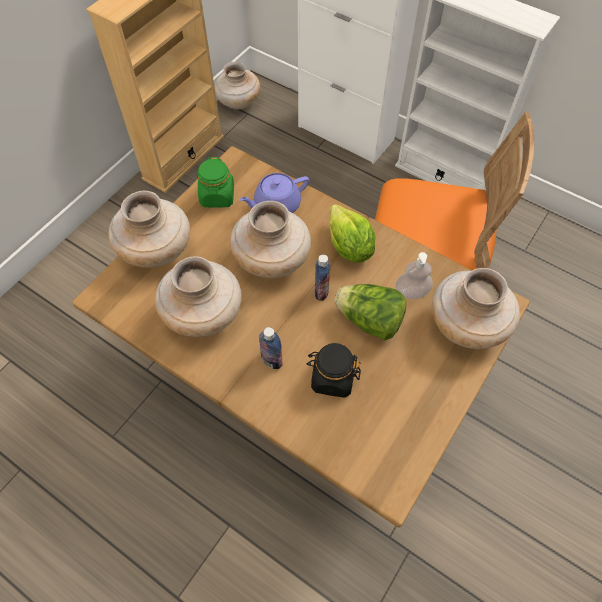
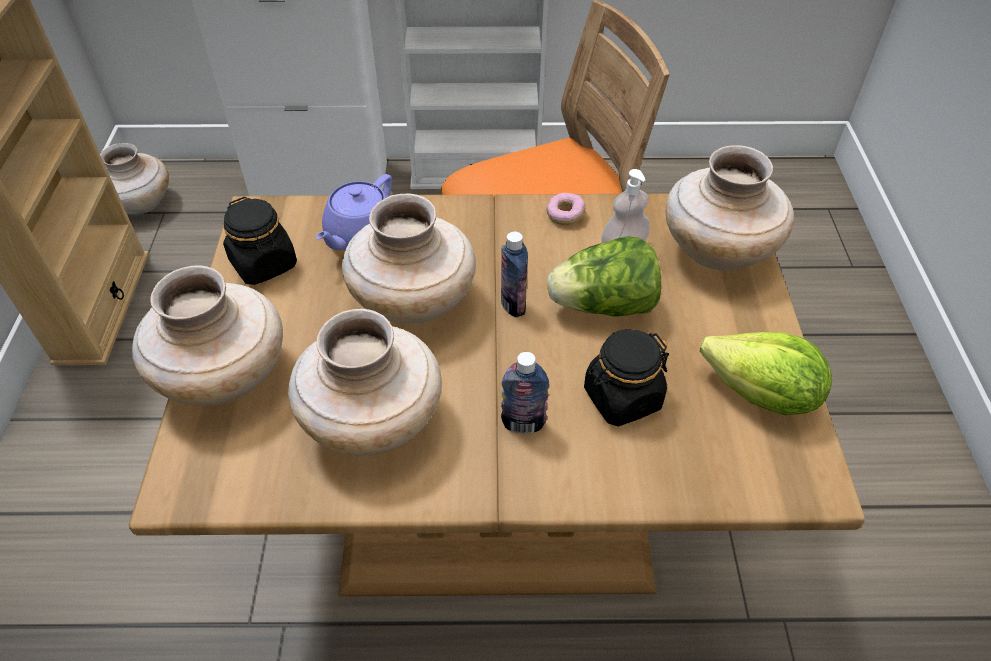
camera: 35 degrees left, 10 degrees down
(217, 196) = (264, 264): green jar -> black jar
(349, 247) = (502, 238): lettuce -> lettuce (760, 395)
(396, 252) = (565, 215): none -> donut

